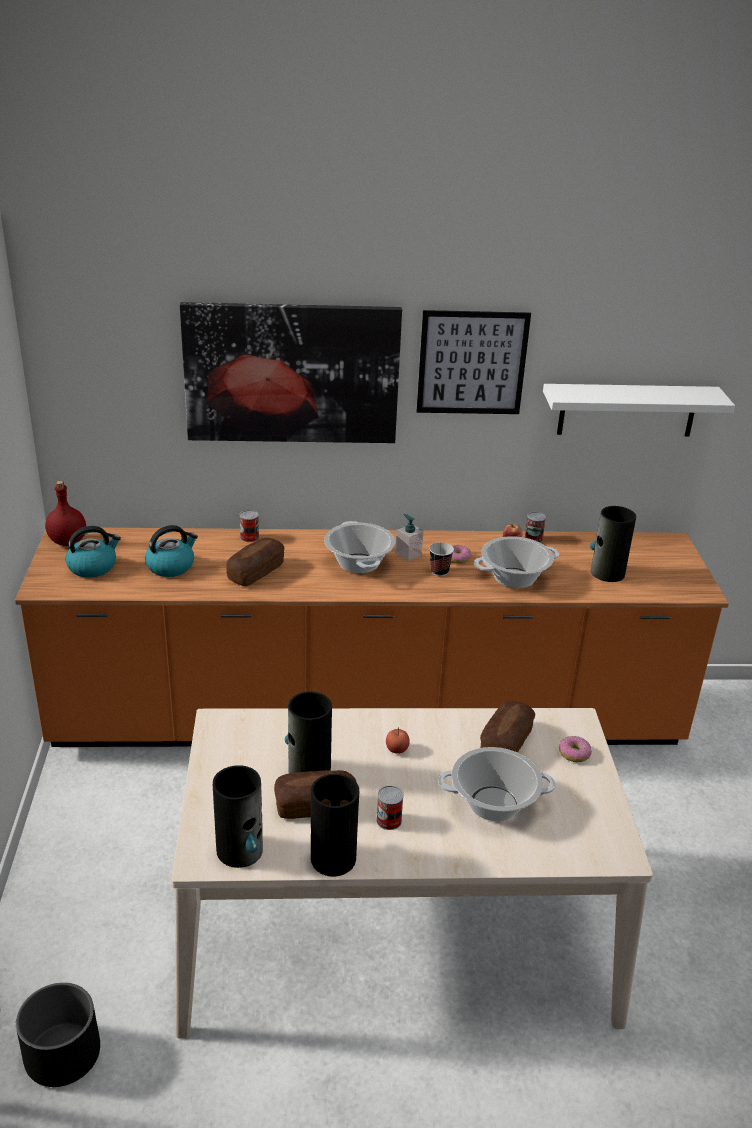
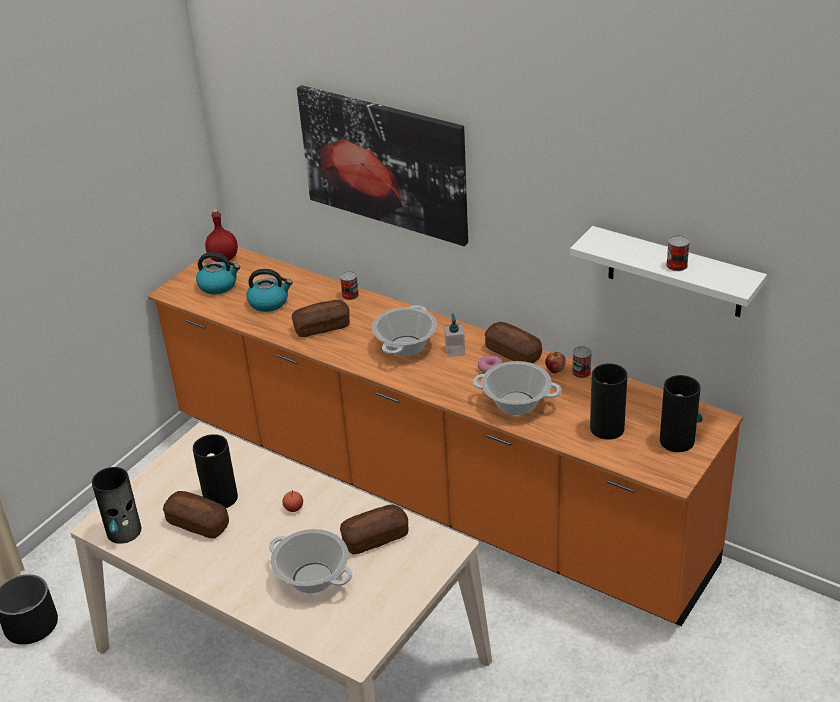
camera: 40 degrees right, 5 degrees up
(333, 857) = (171, 563): vase -> vase (677, 440)
(389, 820) = (231, 555): can -> can (676, 265)
(439, 572) = (461, 375): cup -> none
(459, 540) = (513, 353): none -> bread
(472, 363) = (527, 190): picture -> none
(574, 754) = (416, 570): donut -> none

